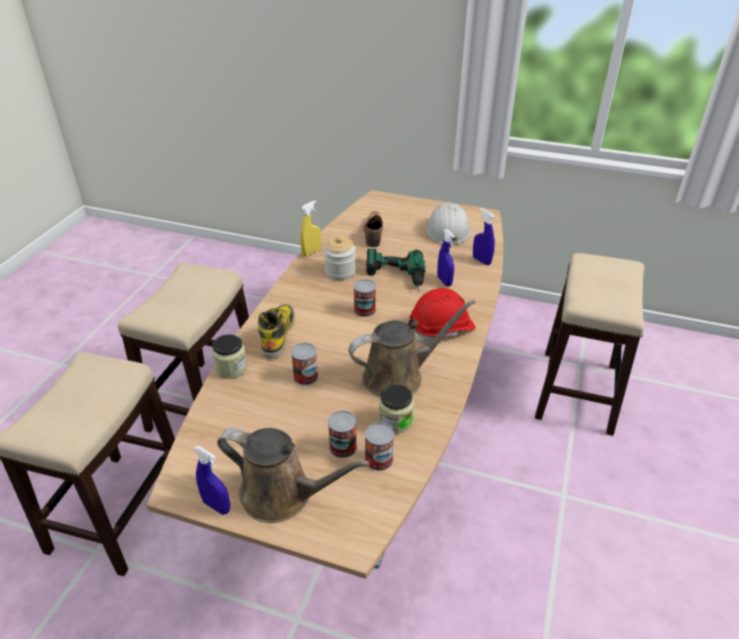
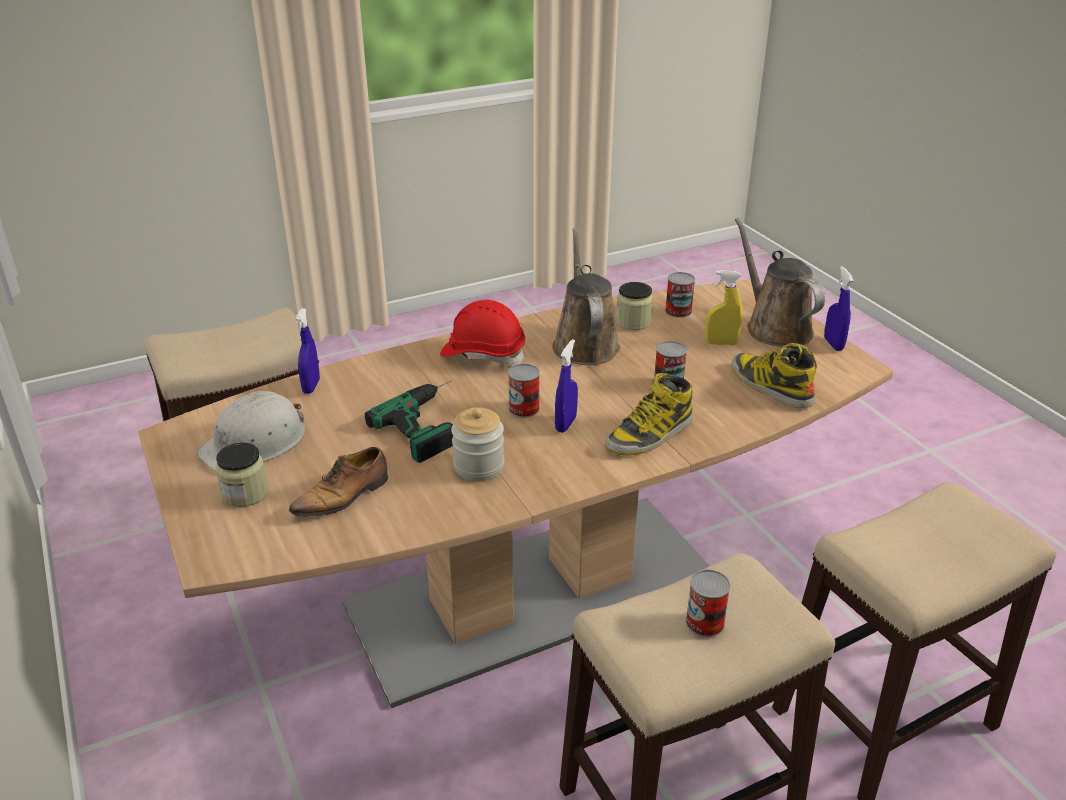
camera: 135 degrees left, 5 degrees down
(231, 368) = (737, 428): jar -> jar (245, 493)
(236, 418) = (770, 386): none -> boot
(311, 252) = (468, 519): yellow spray bottle -> yellow spray bottle (721, 343)
(343, 447) = (696, 328): can -> can (705, 622)
(398, 376) = (584, 344): brown watering can -> brown watering can turned 60 degrees clockwise
(444, 281) = (392, 389): blue spray bottle -> blue spray bottle (565, 424)

